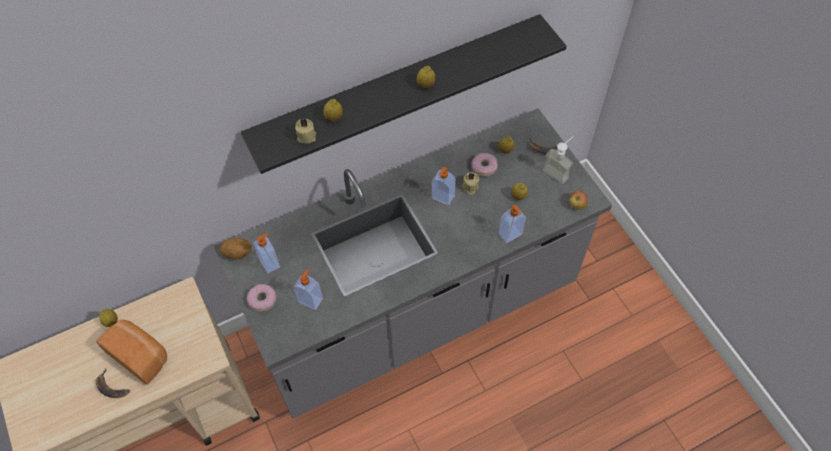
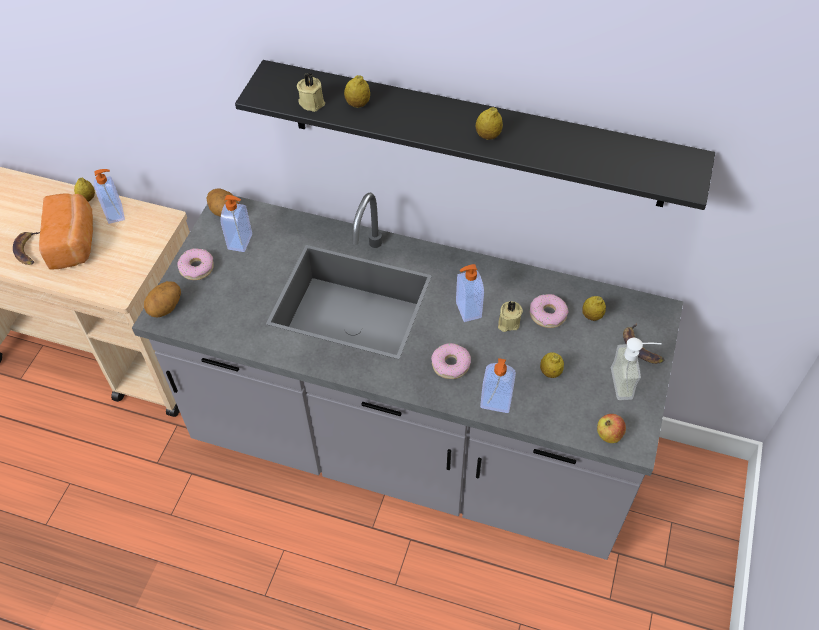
camera: 45 degrees right, 5 degrees down
(274, 338) = (166, 308): none -> potato
(311, 300) = (234, 302): soap dispenser -> soap dispenser (116, 214)
(467, 233) = (450, 364): none -> donut

